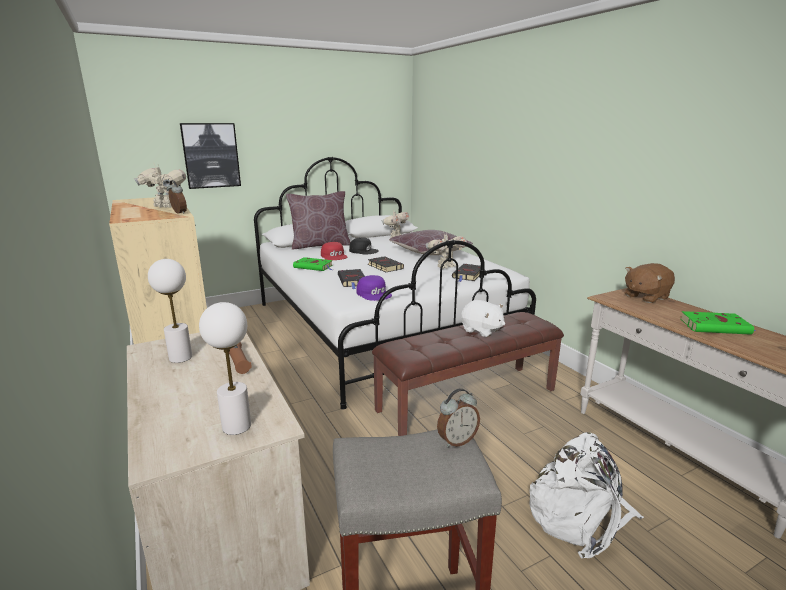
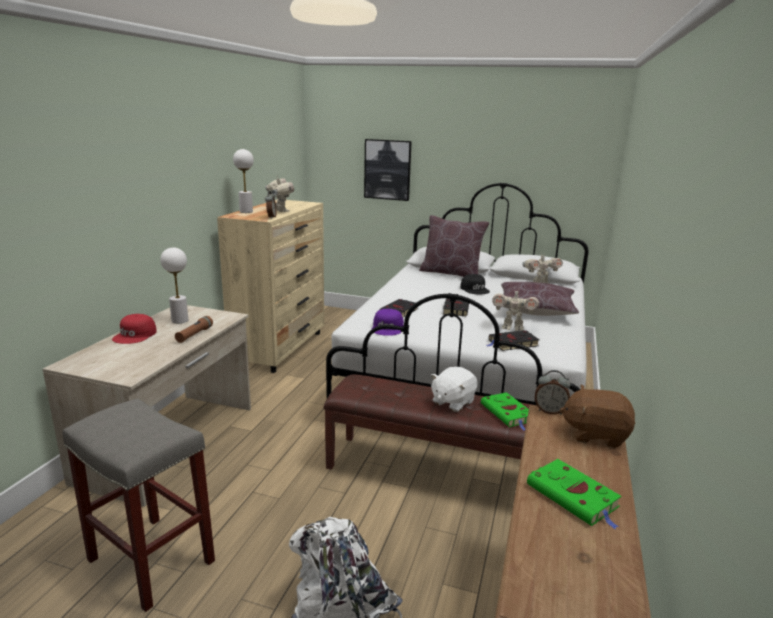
camera: 45 degrees right, 0 degrees up
(237, 426) = (119, 367): white table lamp -> white table lamp (246, 212)
(314, 267) = (400, 291): green book -> green book (508, 413)
(334, 256) = (438, 286): red cap -> red cap (135, 335)
(456, 441) = (165, 433): alarm clock -> alarm clock (550, 411)
(481, 330) = (452, 402): white plush toy -> white plush toy turned 45 degrees clockwise

